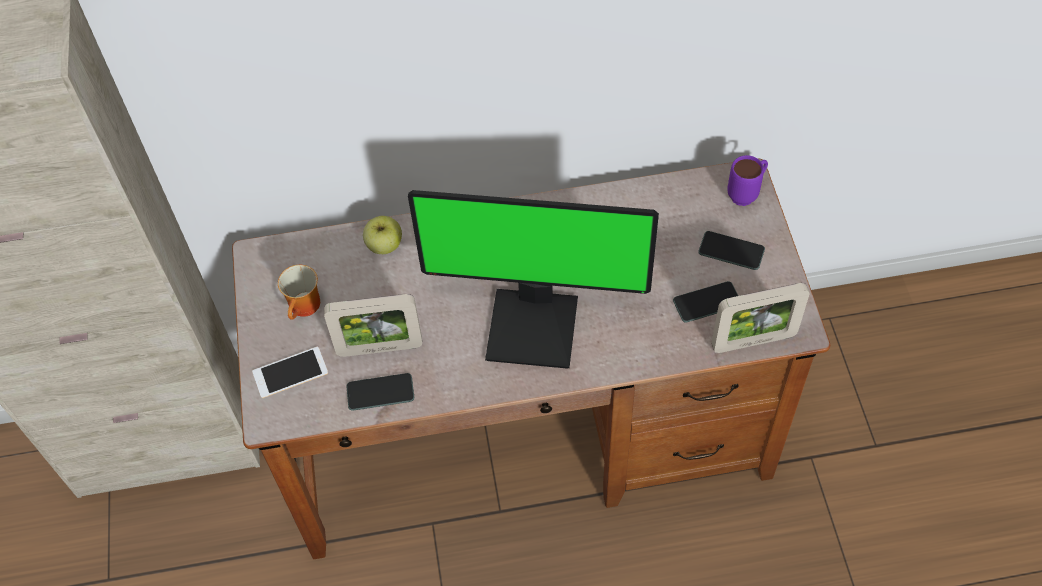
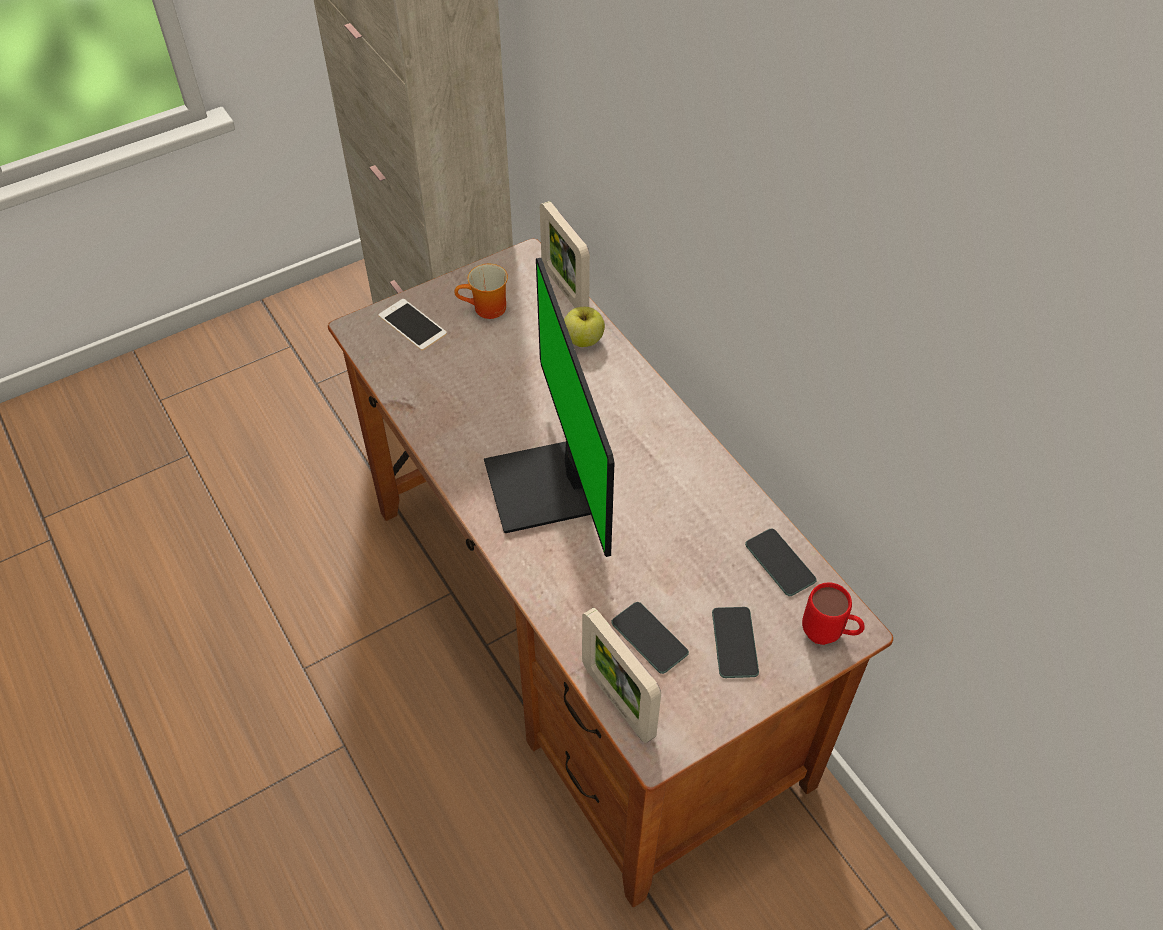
camera: 65 degrees right, 5 degrees down
(379, 348) = (465, 377): picture frame -> picture frame (565, 288)
(380, 392) = (417, 394): phone -> phone (780, 563)
(747, 194) = (828, 636): purple mug -> red mug

